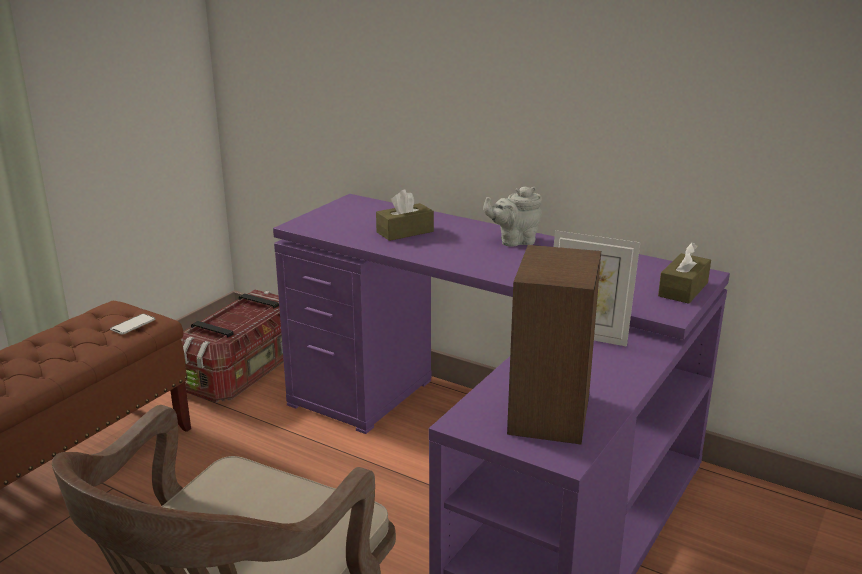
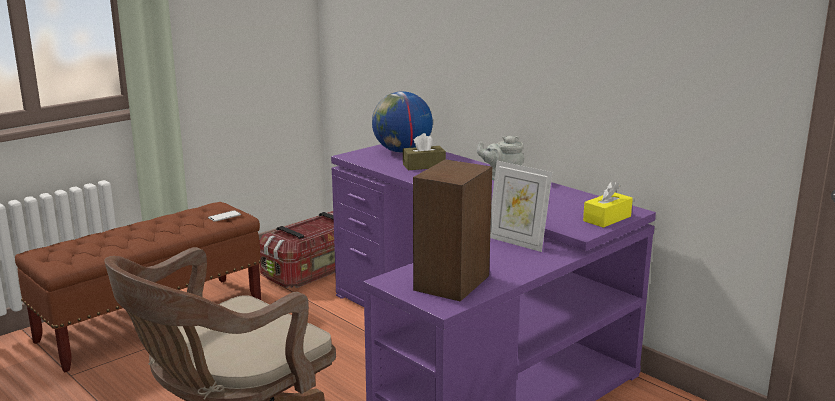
camera: 15 degrees right, 5 degrees down
(362, 212) = (402, 151): none -> globe
(683, 289) = (607, 218): brown tissue box -> yellow tissue box

